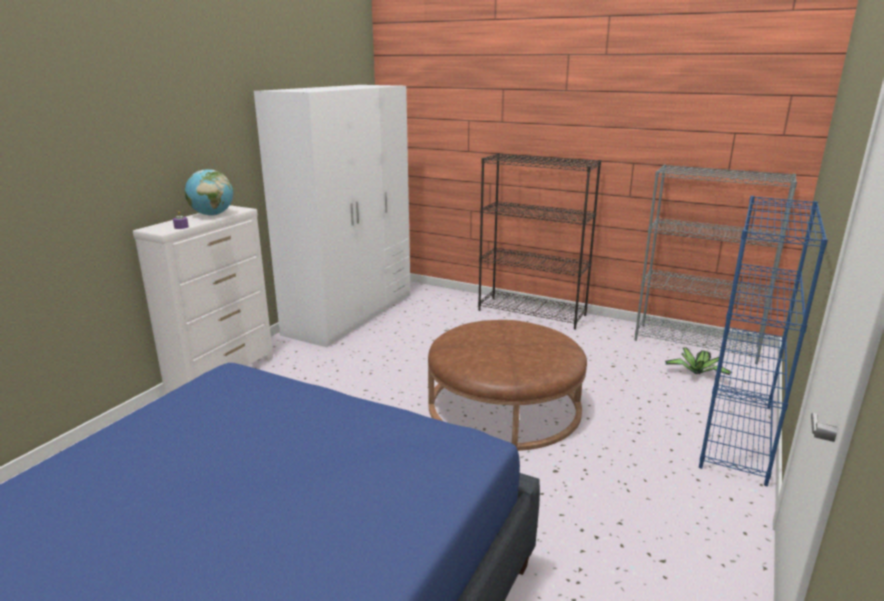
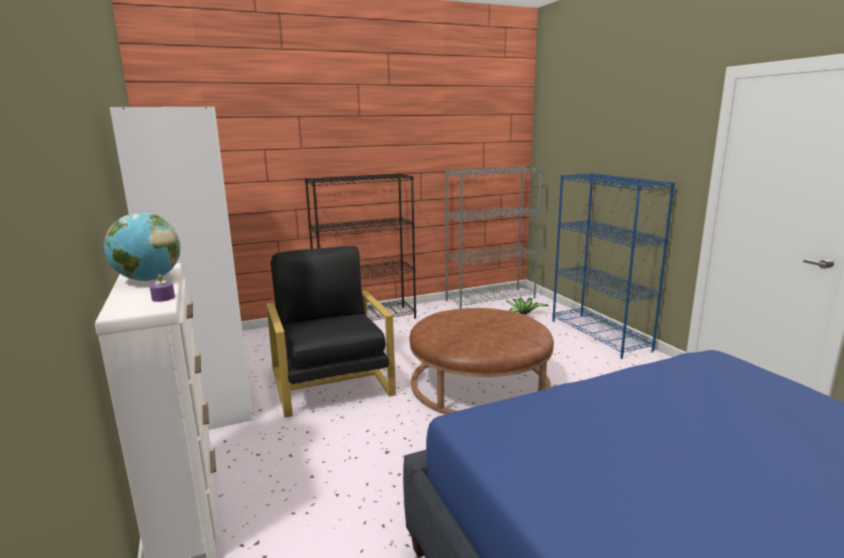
camera: 50 degrees left, 5 degrees down
(411, 347) = (331, 381): none -> black armchair

